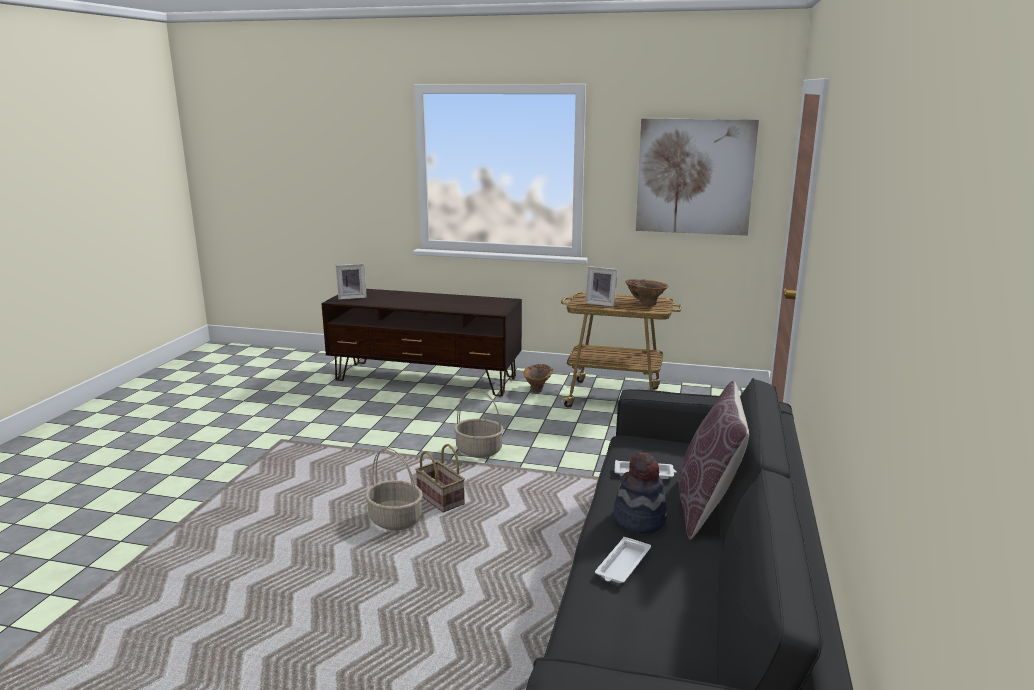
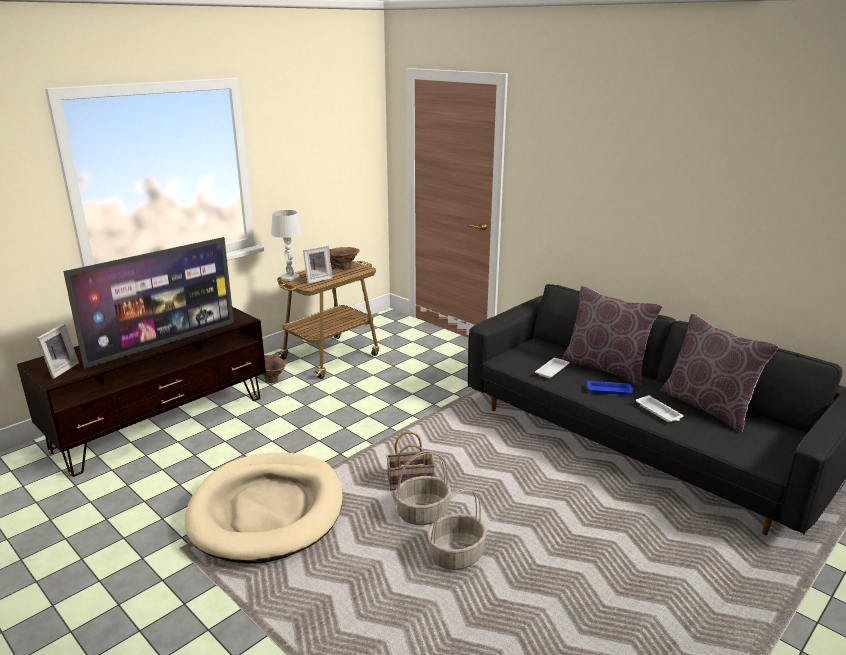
camera: 60 degrees left, 5 degrees up
(347, 453) = (267, 510): none -> beige dog bed
(422, 305) = (163, 343): none -> television
(479, 450) = (348, 439): basket -> basket (456, 555)
(585, 295) = (290, 277): none -> white table lamp
(640, 519) = (609, 390): hat -> blue tray
(694, 177) = (330, 153): picture -> none
(695, 607) = (708, 407): none -> brown pillow

